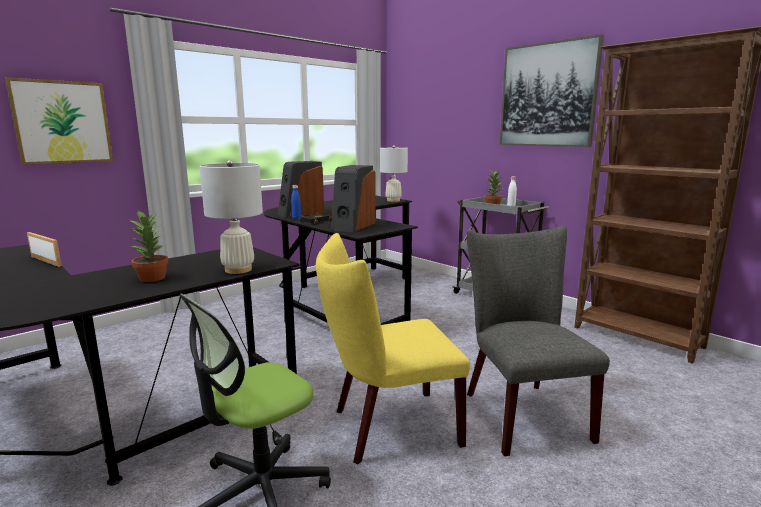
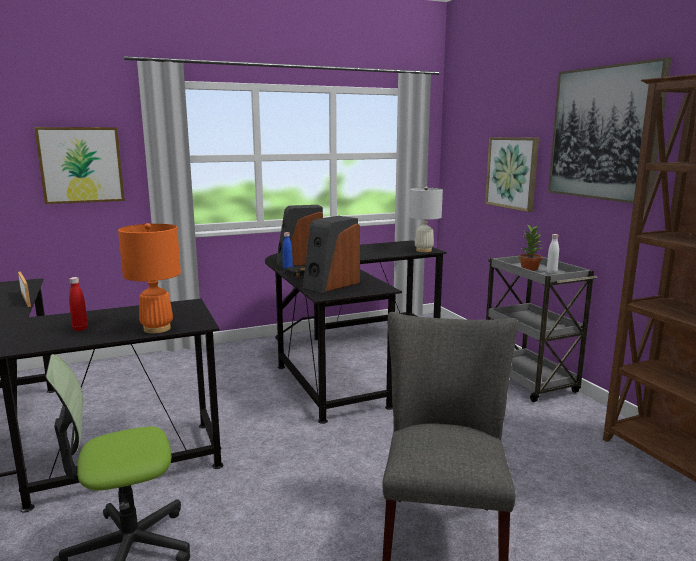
camera: 20 degrees right, 0 degrees up
(152, 278) = (80, 329): potted plant -> red bottle
(238, 270) = (157, 329): white table lamp -> orange table lamp
(388, 427) = (285, 516): yellow chair -> none
(462, 132) = (512, 173): none -> picture

